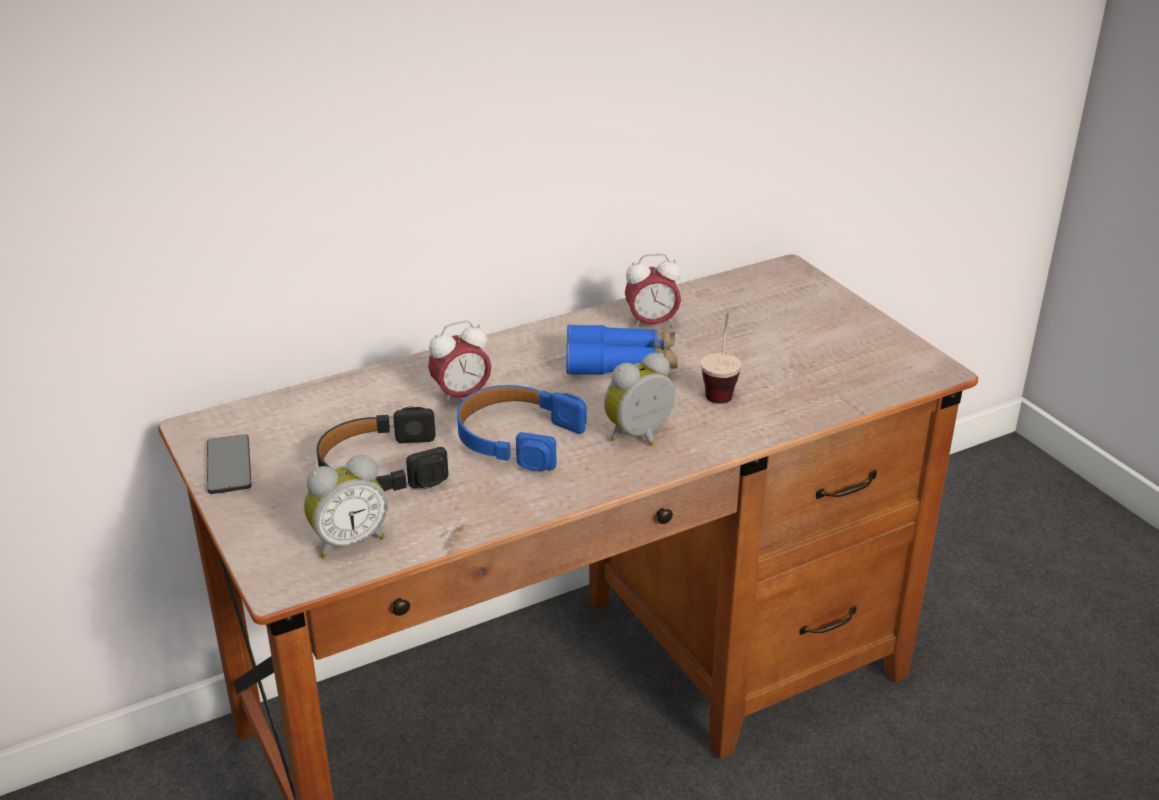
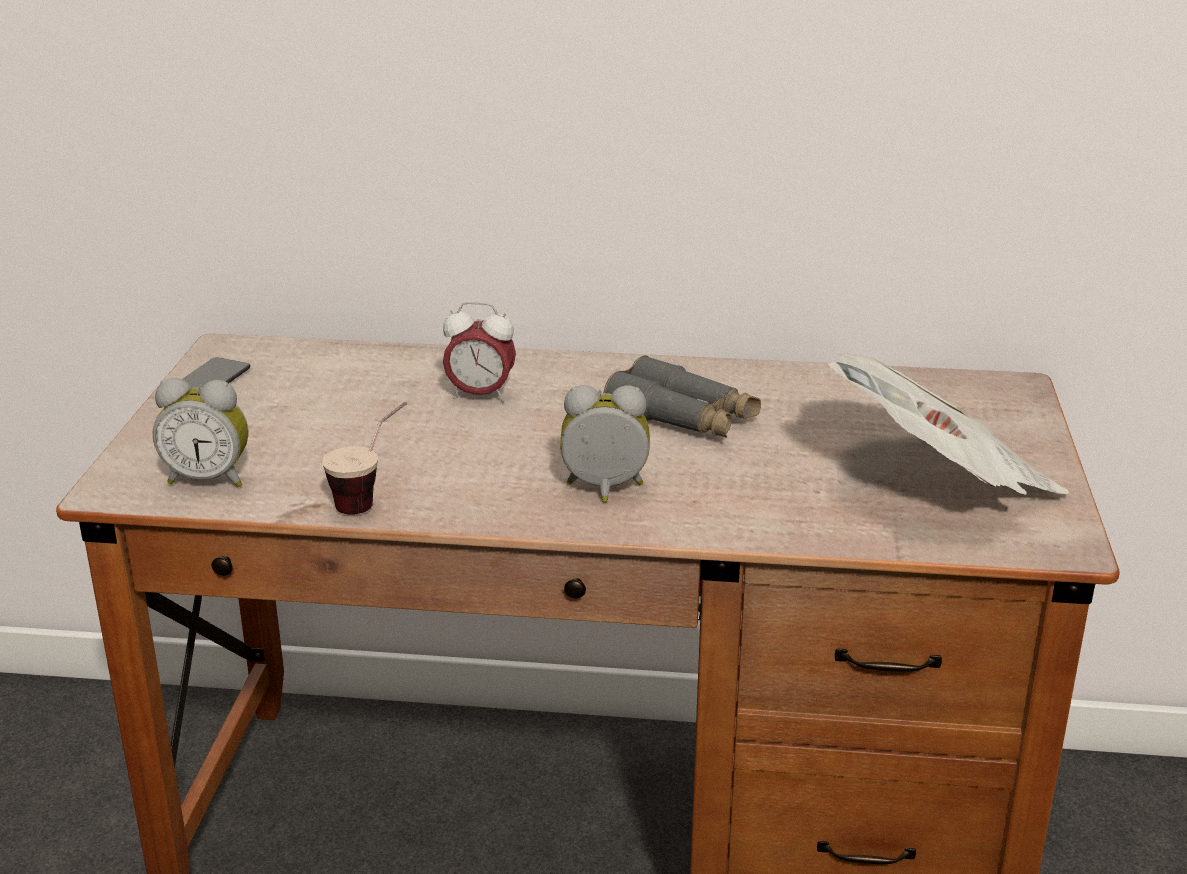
camera: 35 degrees right, 5 degrees down
(381, 468) = (322, 430): black headphones -> none
(517, 438) = (480, 448): blue headphones -> none
(621, 363) = (683, 417): blue binoculars -> grey binoculars
(651, 324) = (770, 392): alarm clock -> none
(720, 388) = (759, 475): cup -> cup (372, 498)
(827, 353) = (941, 483): none -> newspaper

